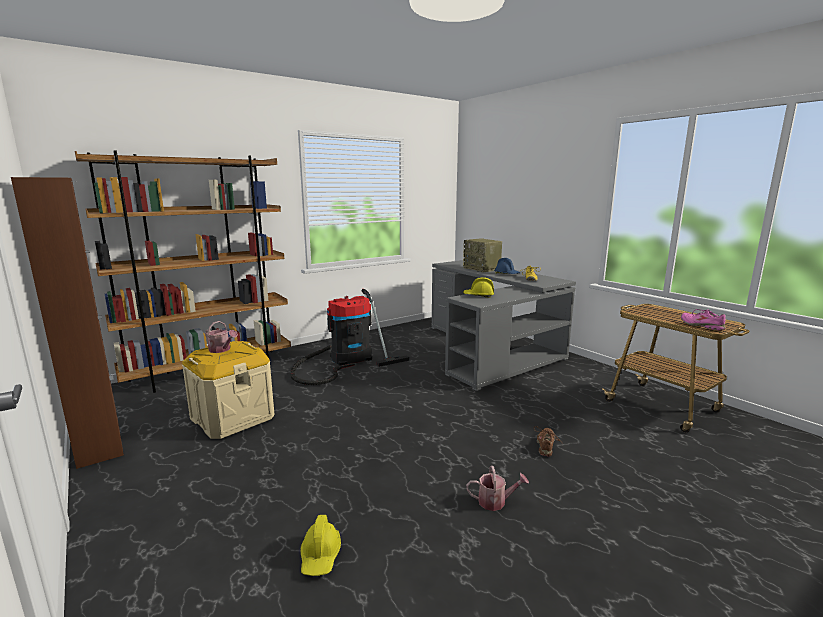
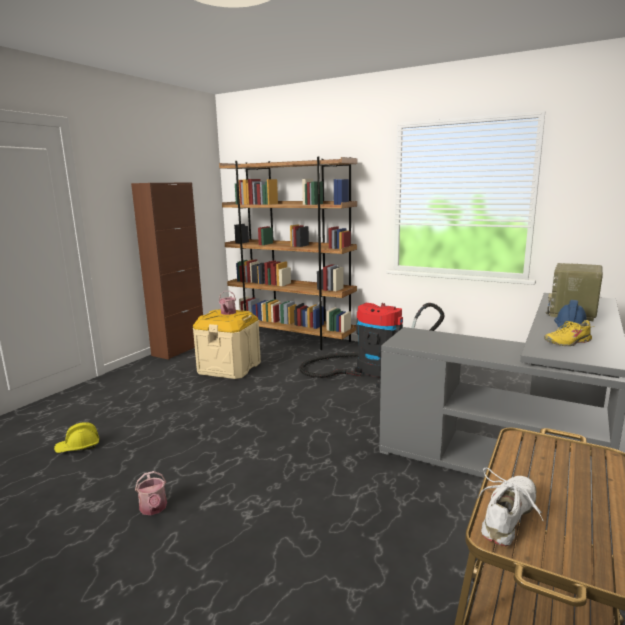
camera: 65 degrees right, 0 degrees up
(478, 296) = (438, 337): yellow hard hat -> none
(546, 446) = (278, 528): brown shoe -> none
(701, 326) = (509, 517): pink shoe -> white shoe

